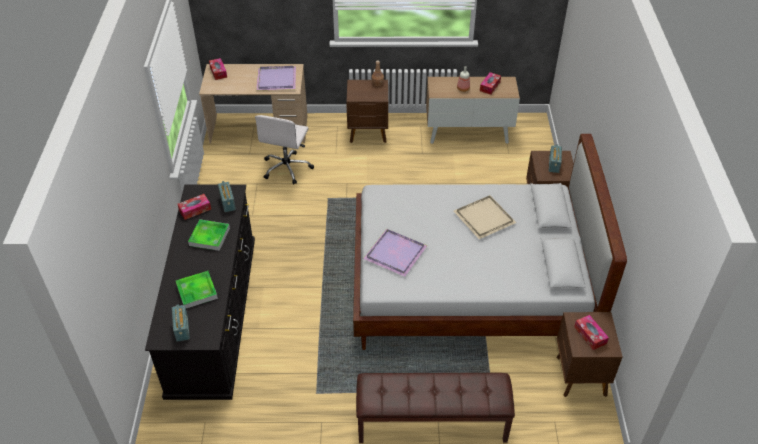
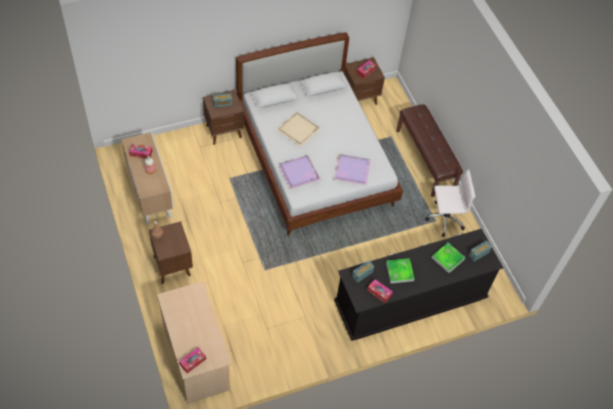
camera: 115 degrees left, 10 degrees up
(275, 79) = (188, 308): purple tray -> purple tray (298, 173)
(287, 168) = (239, 312): white office chair -> white office chair (444, 219)

